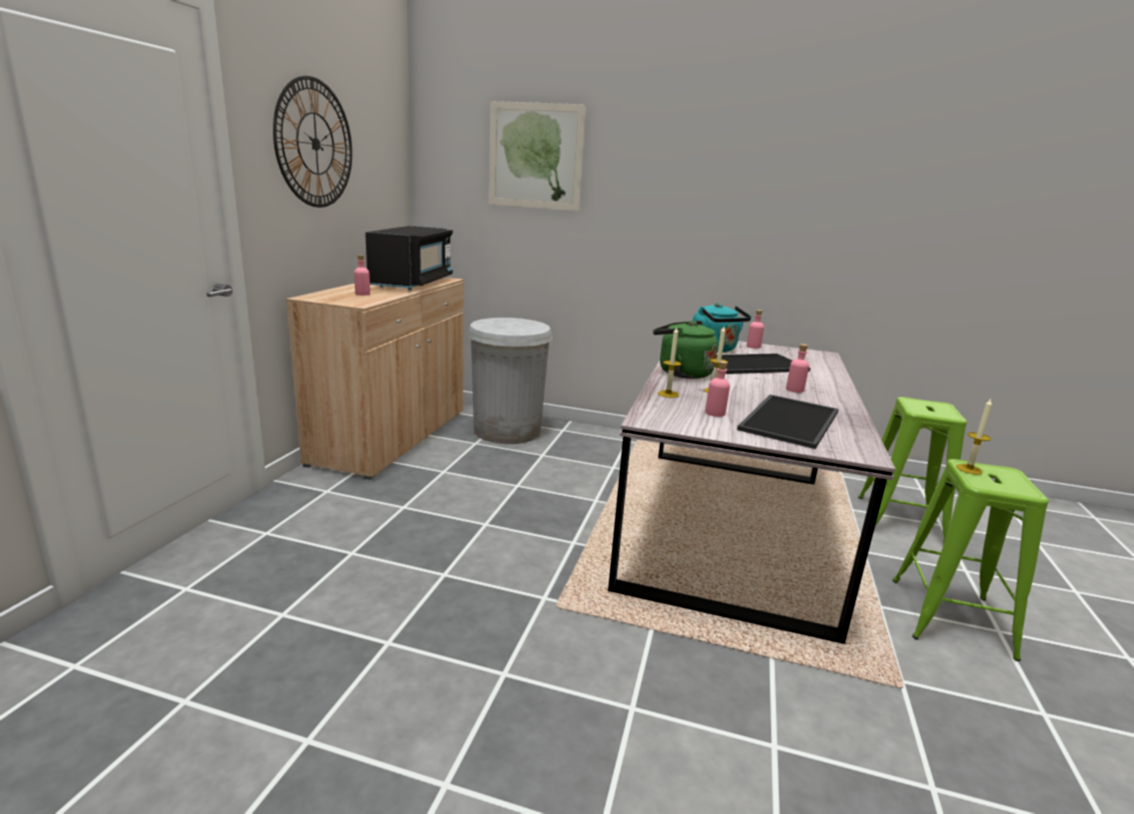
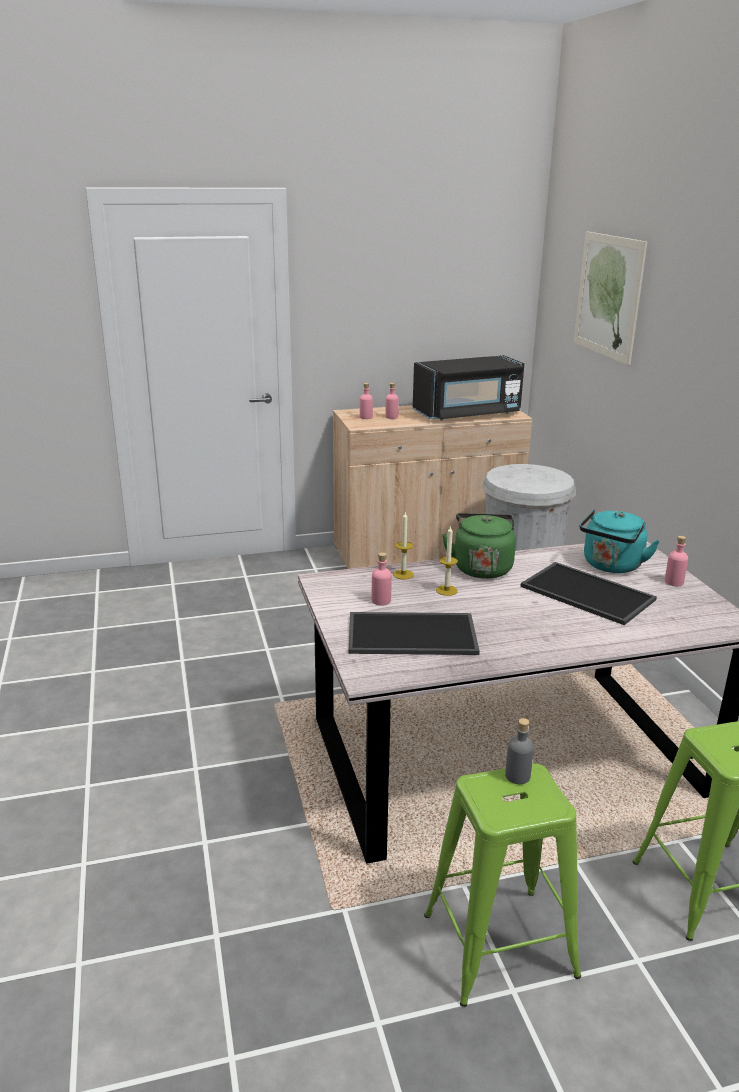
camera: 60 degrees right, 5 degrees up
(315, 144) = (386, 284): wall clock -> none
(794, 390) = (525, 625): pink bottle -> pink bottle (366, 417)
(969, 469) = (517, 776): candle -> grey bottle

